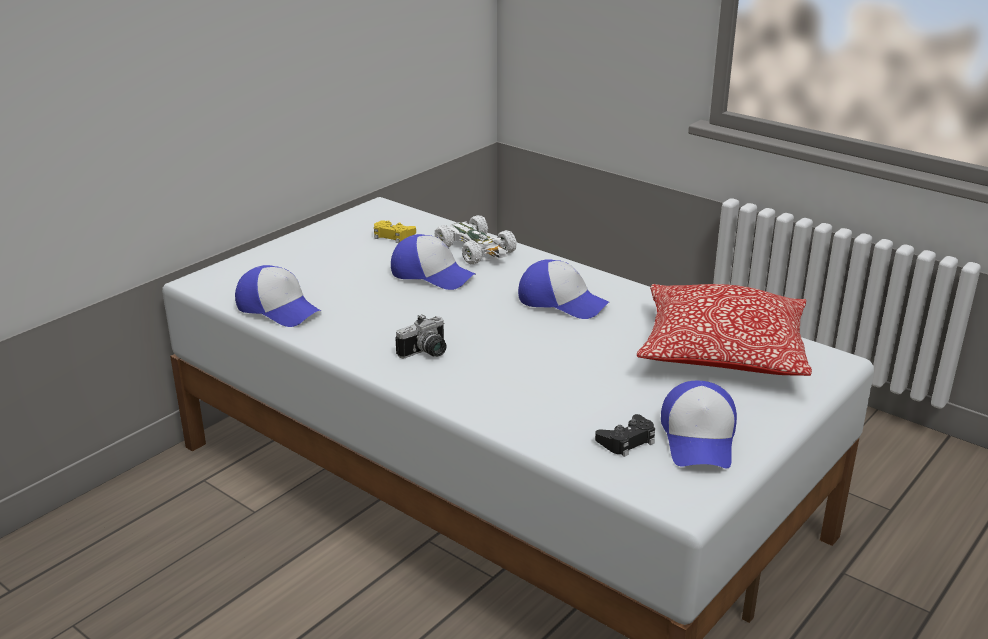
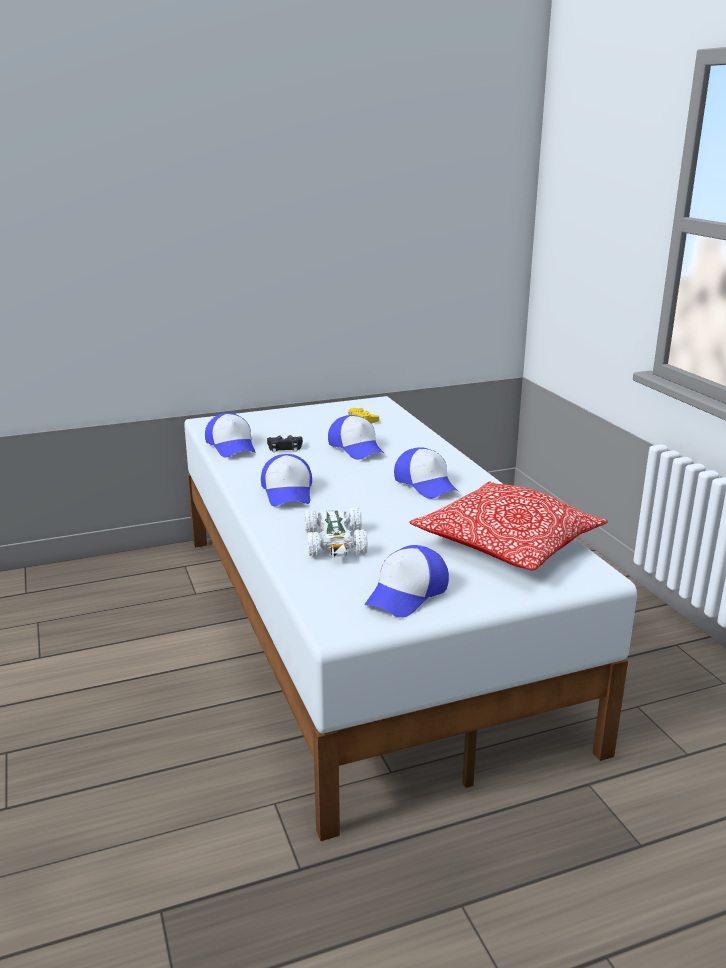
camera: 30 degrees right, 5 degrees down
(426, 353) = (288, 492): camera -> cap
(476, 250) = (409, 440): white toy car -> white toy car (335, 543)
(627, 441) = (351, 579): black game controller -> black game controller (285, 447)

